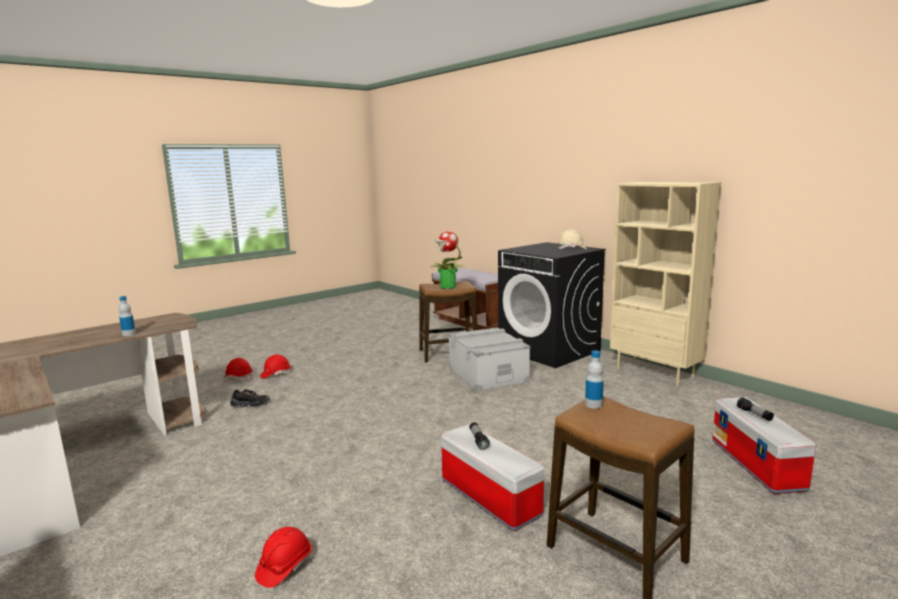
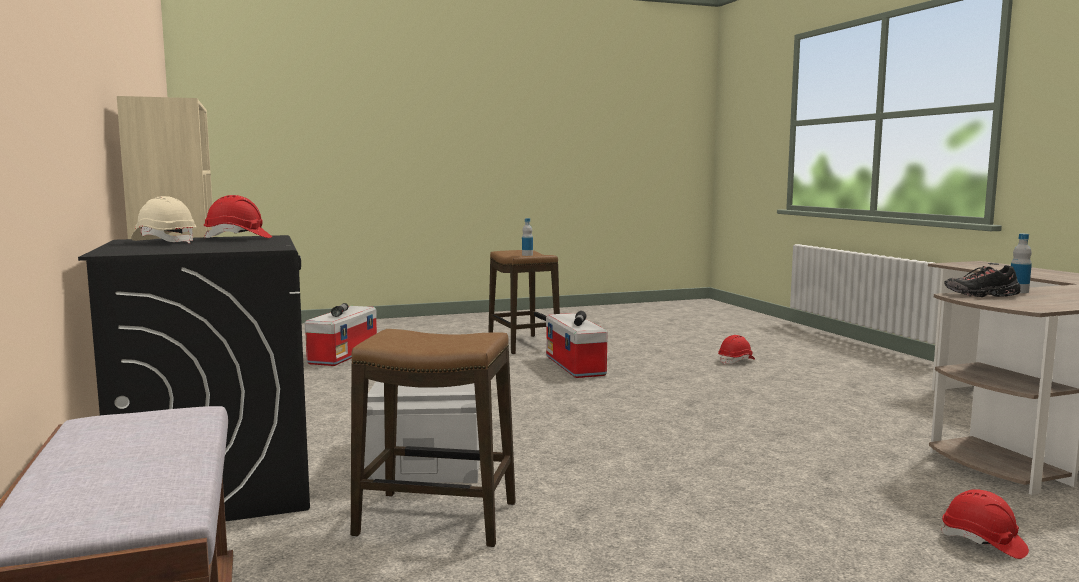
camera: 160 degrees left, 5 degrees down
(250, 405) = (876, 471): black shoe -> black shoe (981, 295)
(275, 374) = (885, 536): red hard hat -> red hard hat (238, 238)
(447, 286) = (437, 337): potted plant -> none

